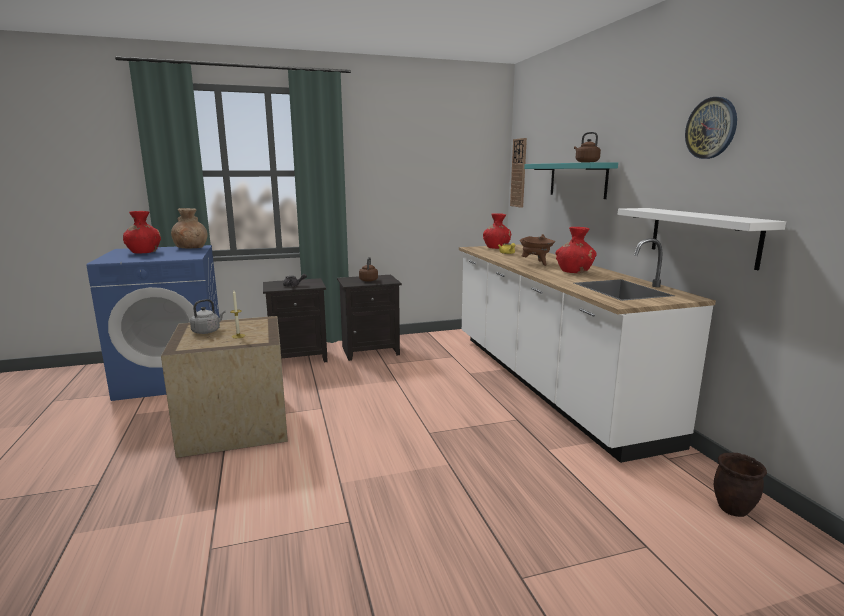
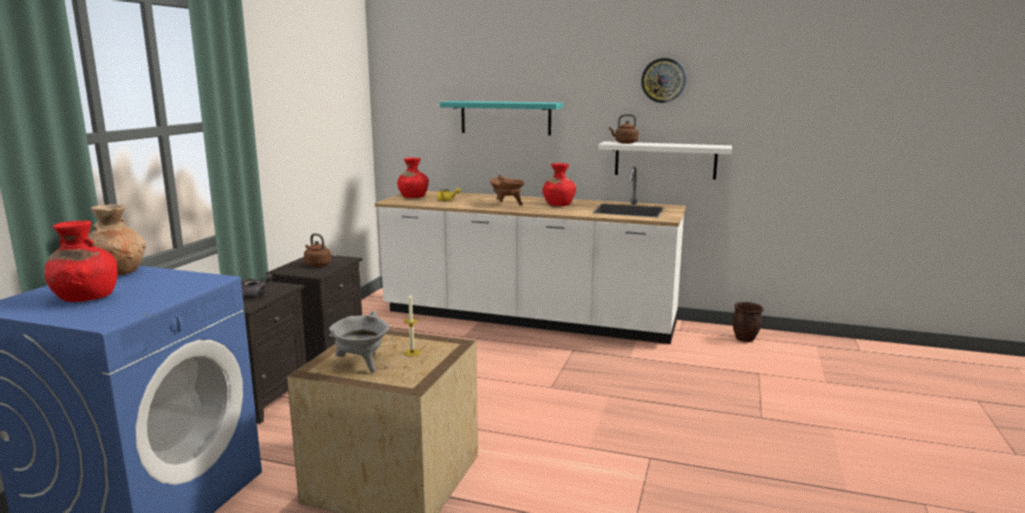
camera: 55 degrees left, 0 degrees up
(207, 331) = (361, 364): grey kettle -> grey cooking pot
(519, 173) = (394, 109): wall clock -> none
(585, 162) = (531, 102): brown kettle -> brown kettle (624, 143)

